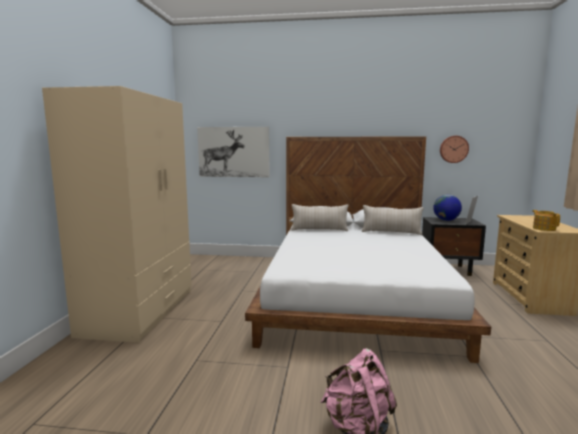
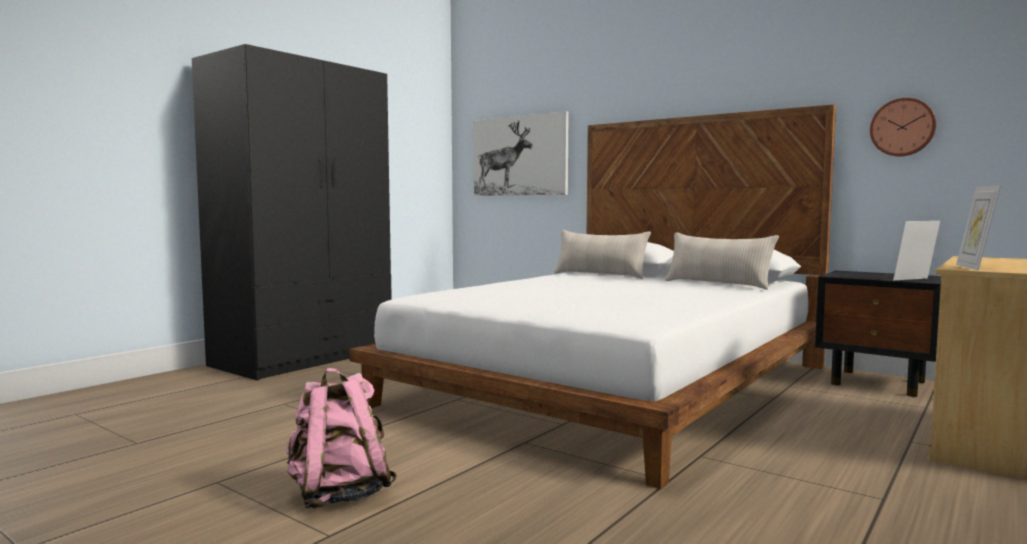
camera: 30 degrees right, 5 degrees down
(140, 311) = (305, 357): beige wardrobe -> black wardrobe
(446, 220) = (870, 275): globe -> none
(544, 228) = (974, 267): teapot -> picture frame

